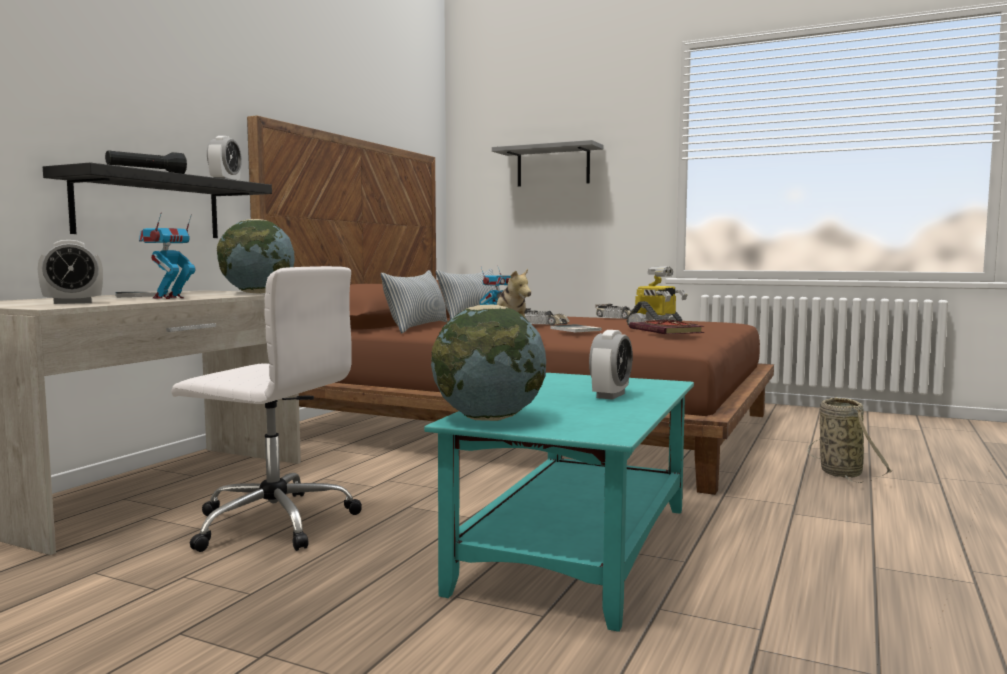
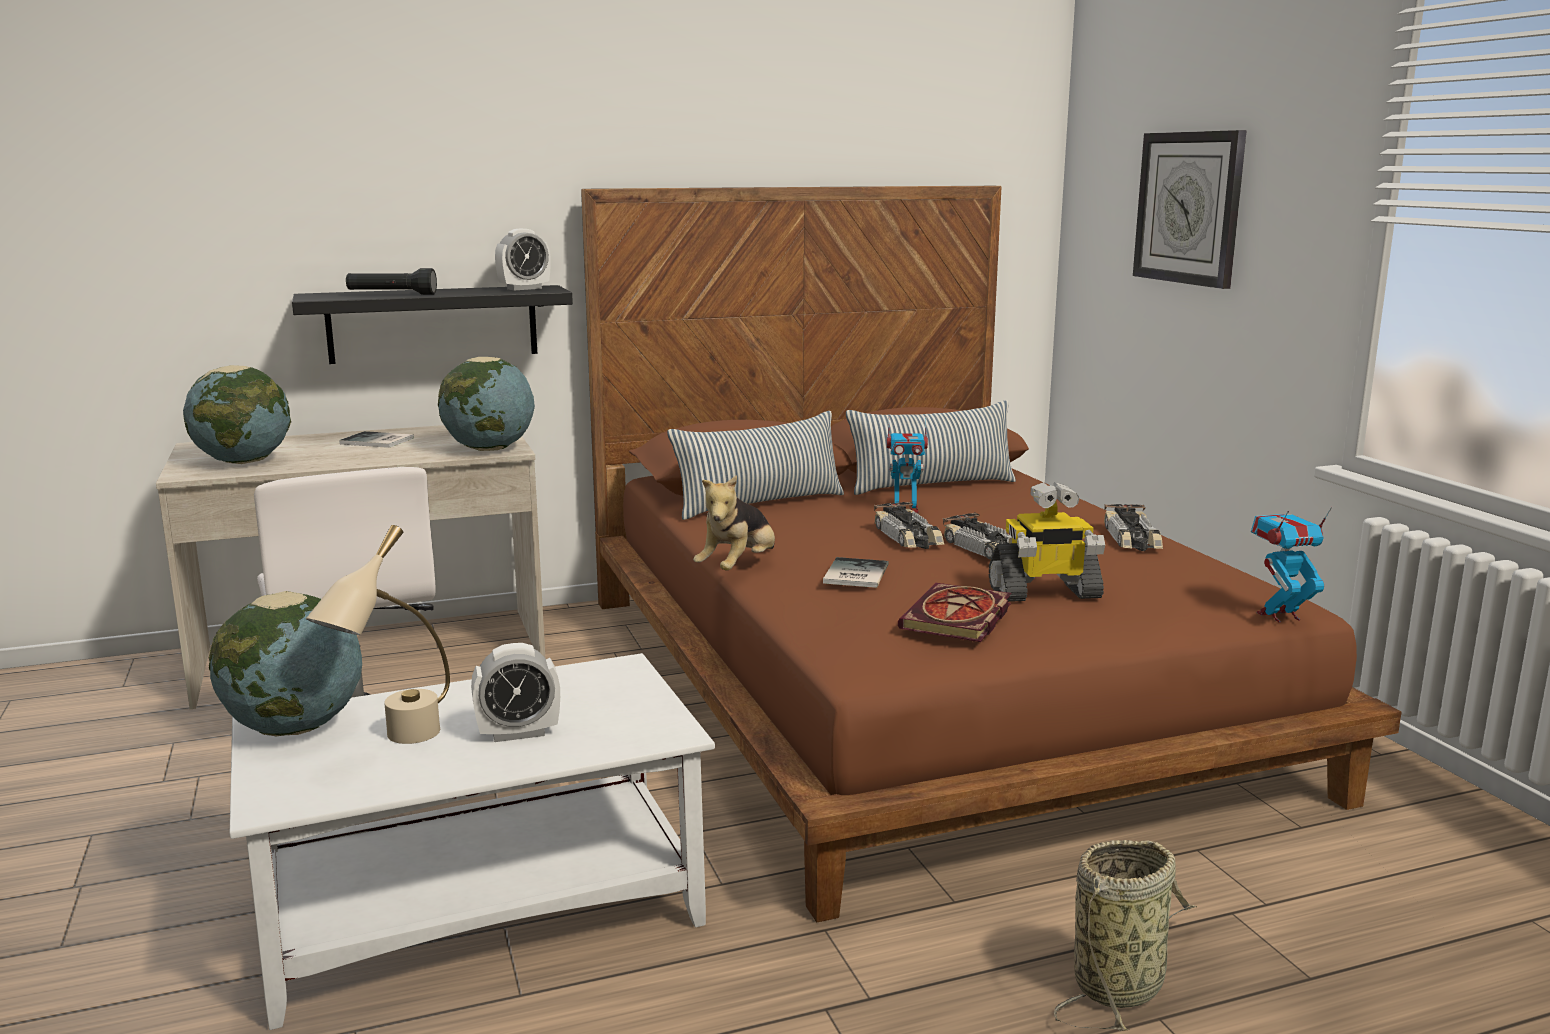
camera: 45 degrees right, 10 degrees up
(72, 303) = (244, 462): alarm clock -> globe
(169, 298) = (355, 457): toy robot -> toy robot (1279, 616)
(553, 166) = (1189, 208): grey shelf -> wall clock
(568, 409) = (395, 742): none -> beige table lamp
(577, 546) = (485, 910): turquoise coffee table -> white coffee table
(585, 323) = (986, 549): none -> toy car

